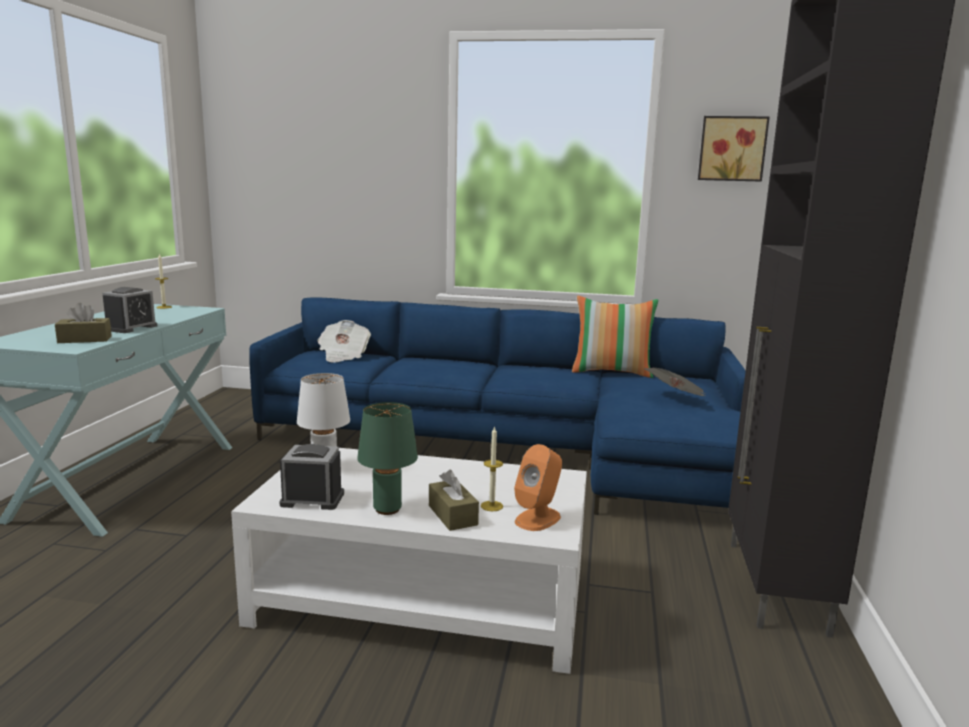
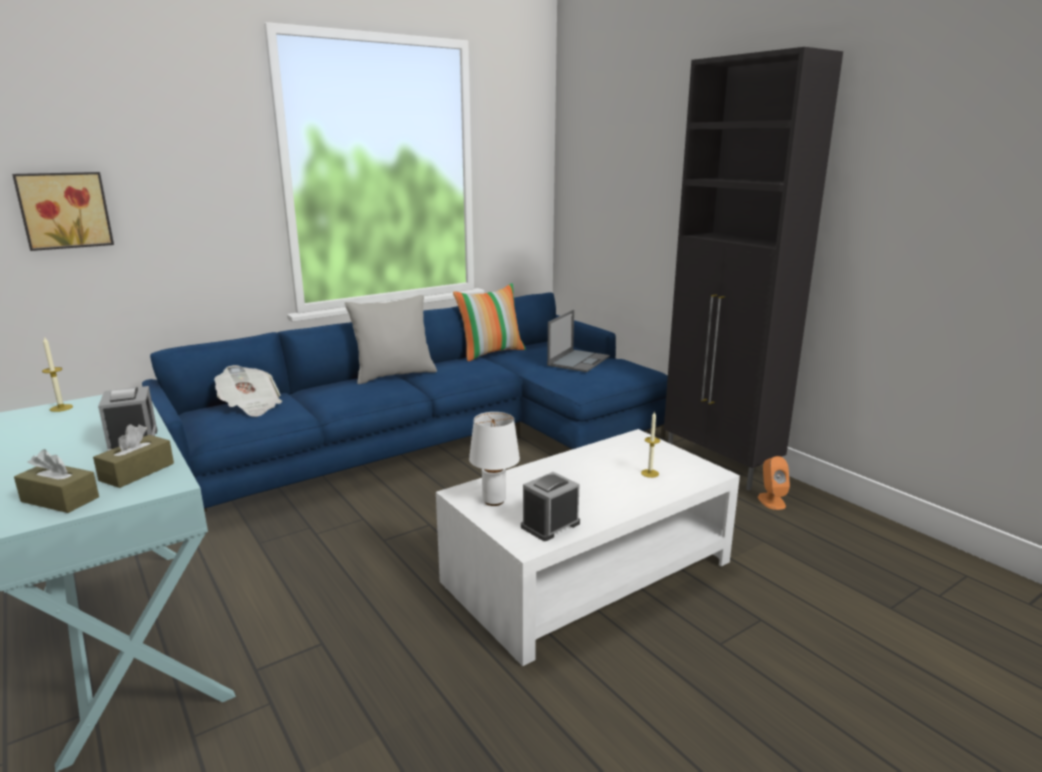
camera: 45 degrees left, 5 degrees up
(387, 509) = (607, 505): green table lamp -> none
(452, 515) = (647, 489): brown tissue box -> brown tissue box (60, 499)
(483, 364) = (394, 375): none -> grey pillow
(538, 519) = (686, 468): orange speaker -> orange speaker (771, 501)
(676, 399) = (578, 361): newspaper -> laptop
(732, 149) = (524, 148): picture -> picture (65, 210)

